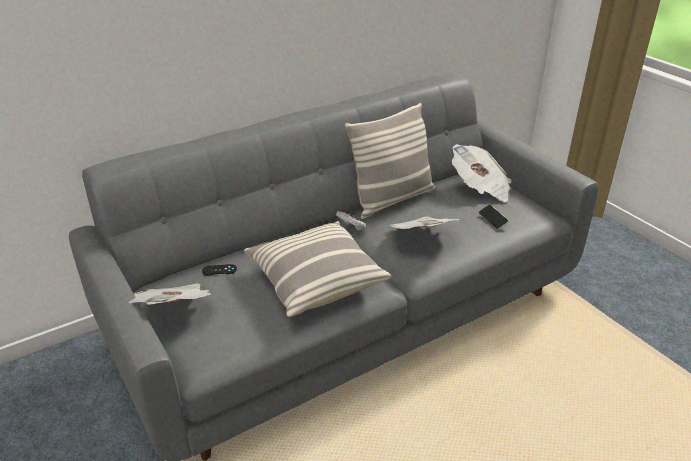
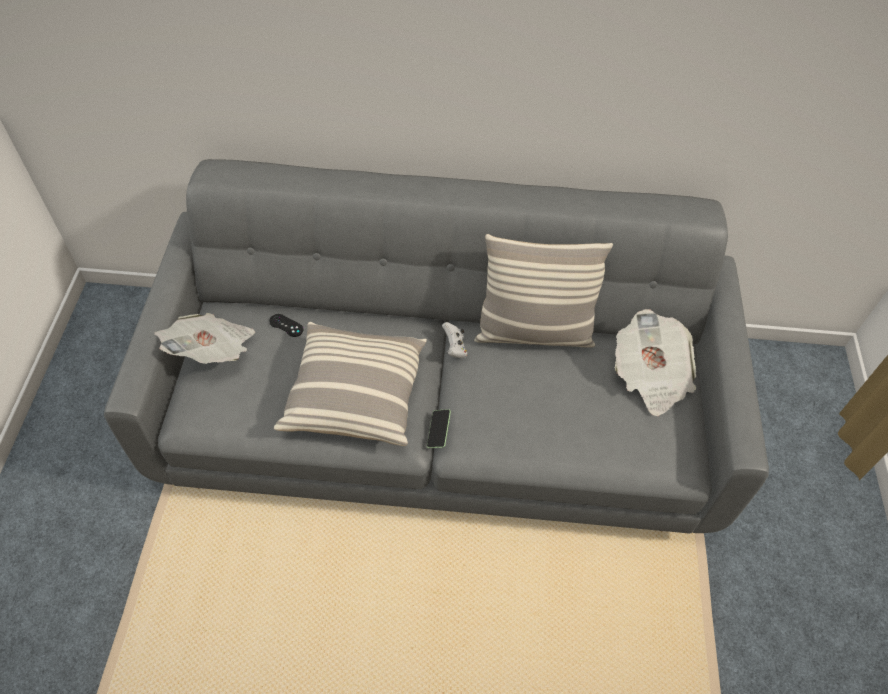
camera: 35 degrees right, 20 degrees up
(422, 238) = (508, 408): newspaper -> none
(492, 220) = (611, 432): phone -> phone (438, 431)

